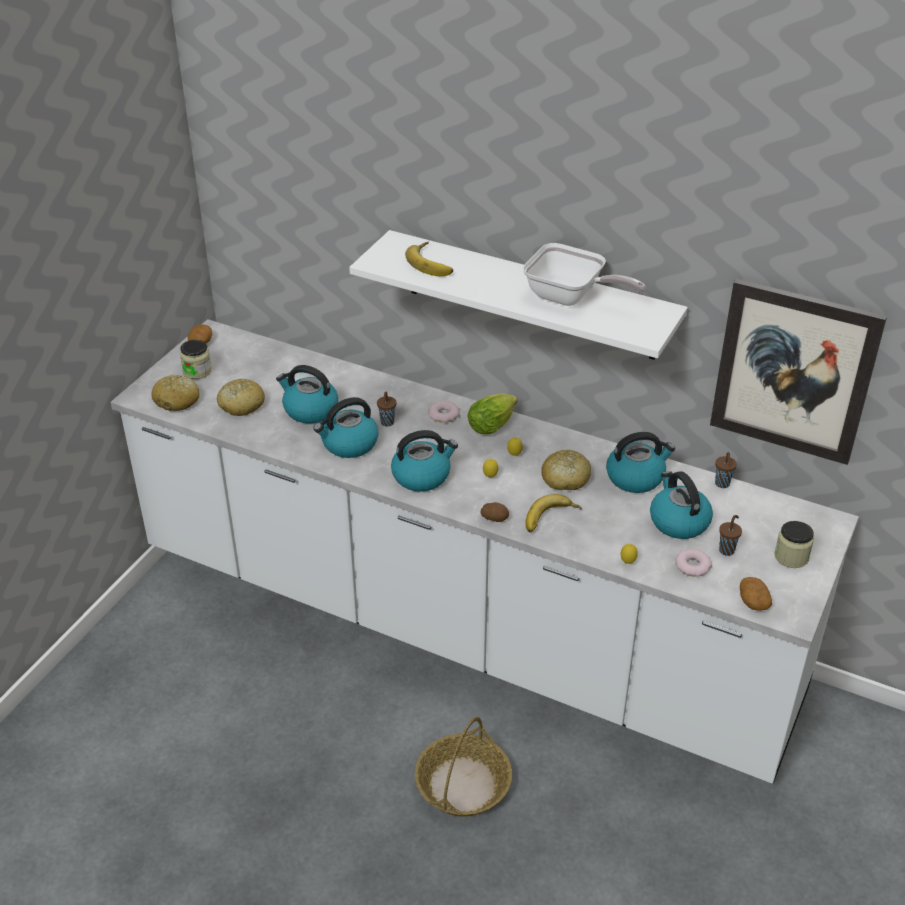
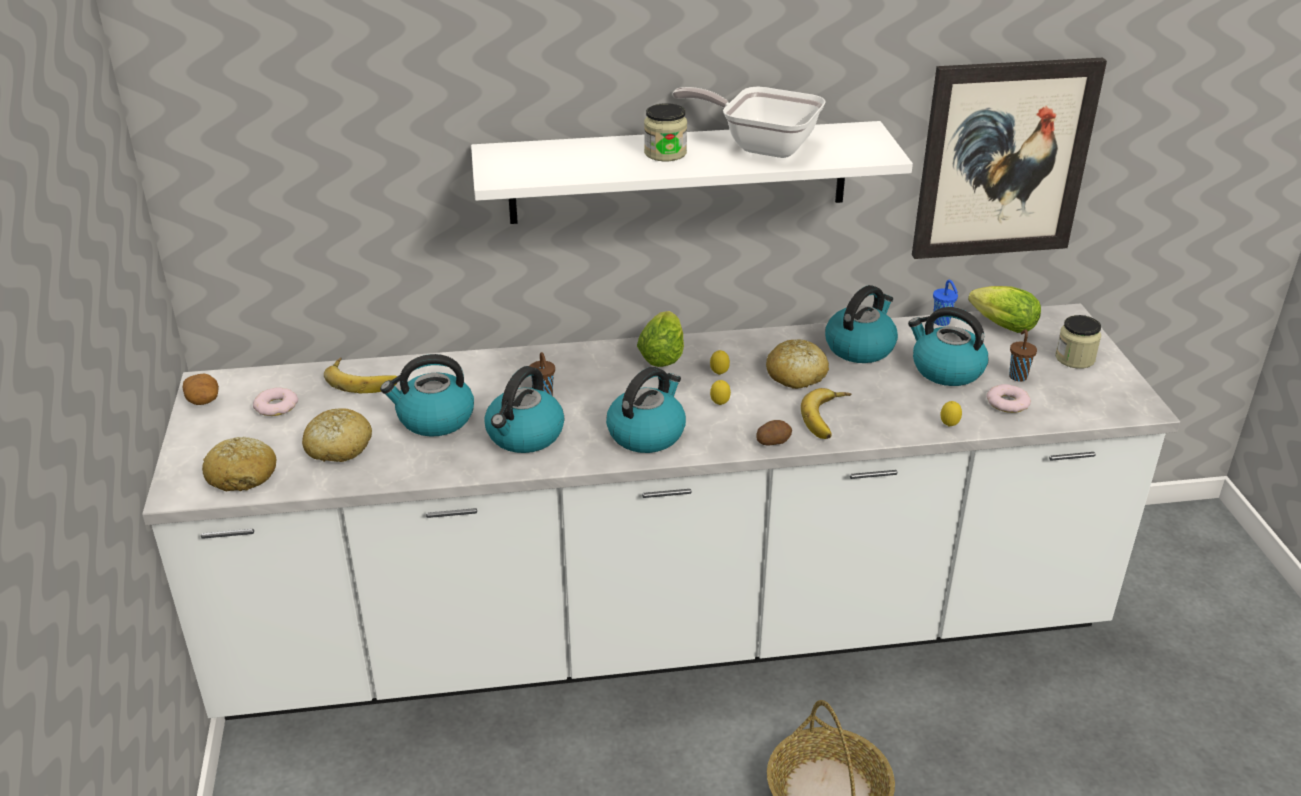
camera: 35 degrees left, 5 degrees down
(197, 371) = (234, 433): jar -> jar (665, 153)
(432, 263) = (569, 159): banana -> banana (363, 379)
(444, 415) = (598, 365): donut -> donut (276, 406)
(570, 297) = (761, 145): frying pan -> frying pan turned 150 degrees counterclockwise
(722, 484) = (942, 322): brown cup -> blue cup
(753, 601) = (1094, 410): potato -> none
(765, 505) = (999, 325): none -> lettuce

